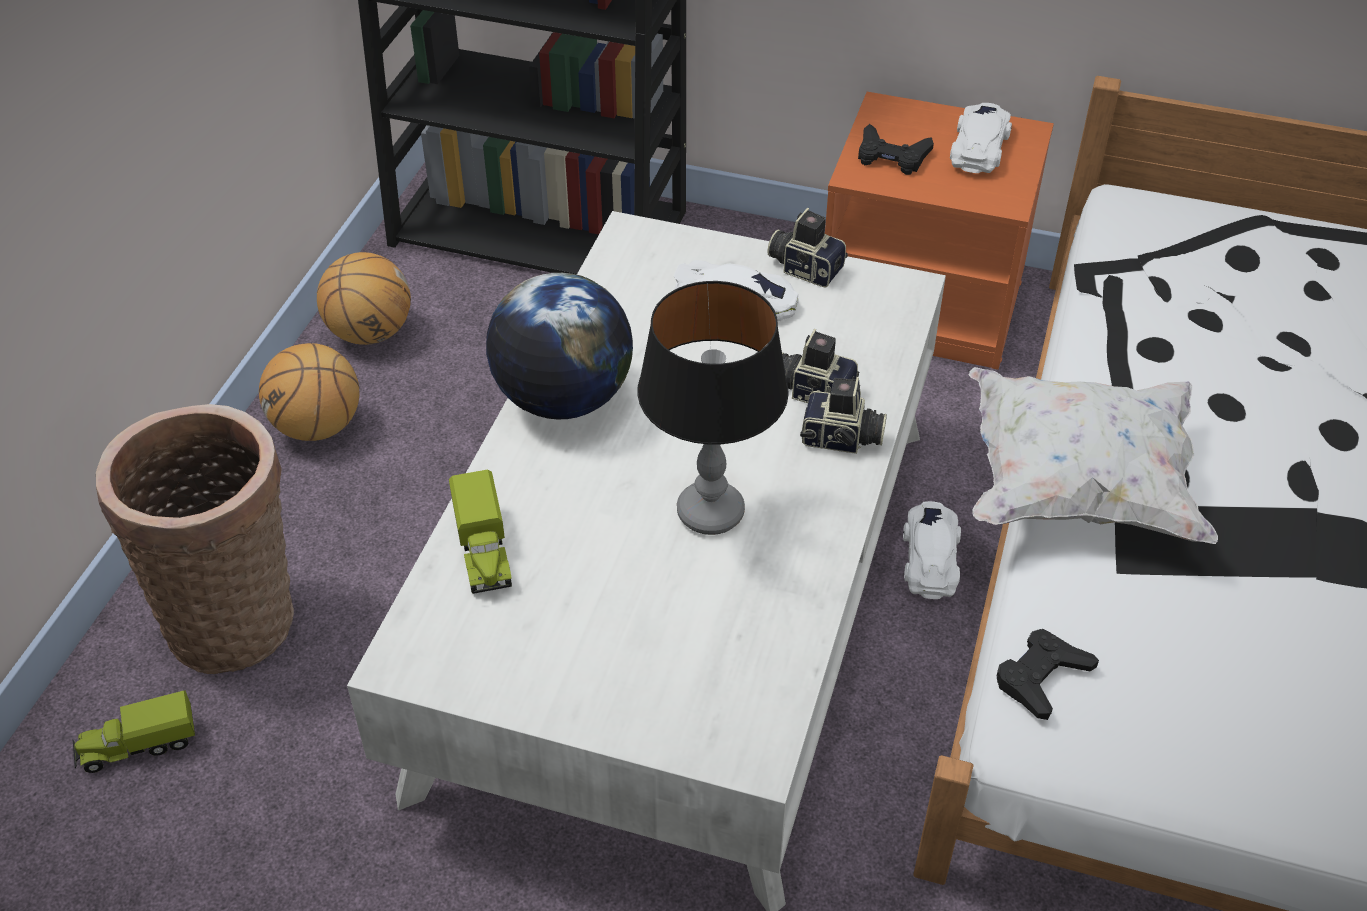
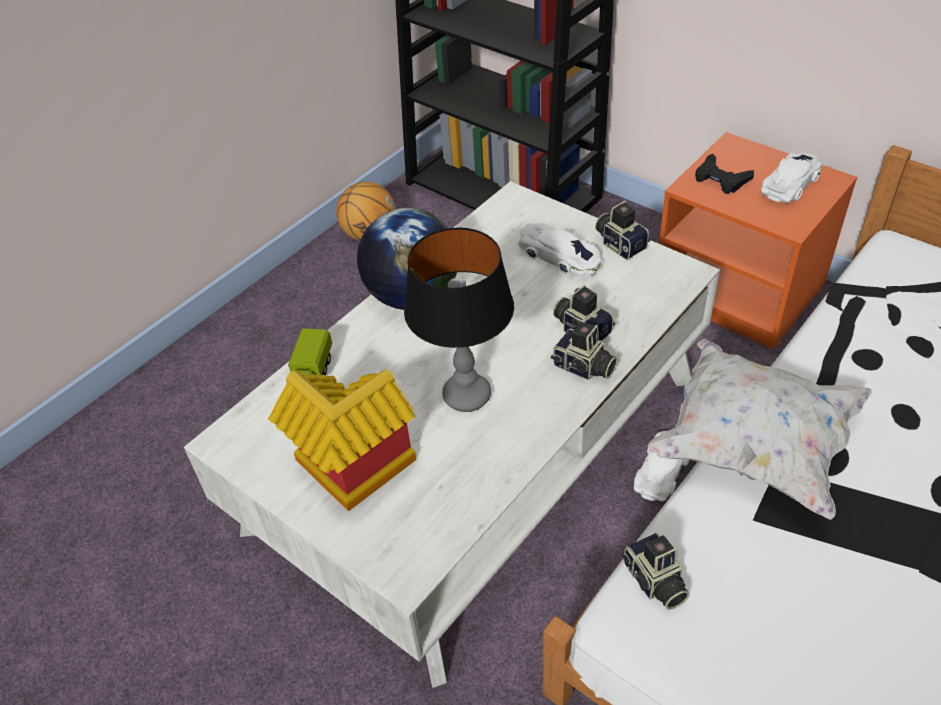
camera: 25 degrees right, 0 degrees up
(138, 746) = (120, 451): toy truck -> none
(235, 616) = (210, 388): basket -> none
(318, 427) = (312, 285): basketball -> none
(609, 651) = (350, 472): none -> toy house
(1041, 678) = (654, 582): black game controller -> camera

